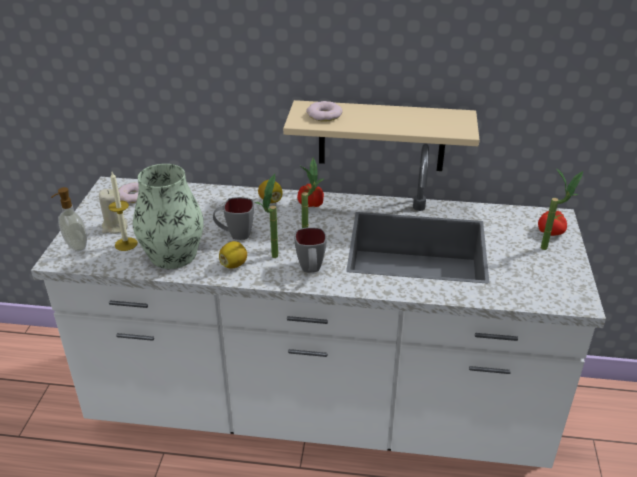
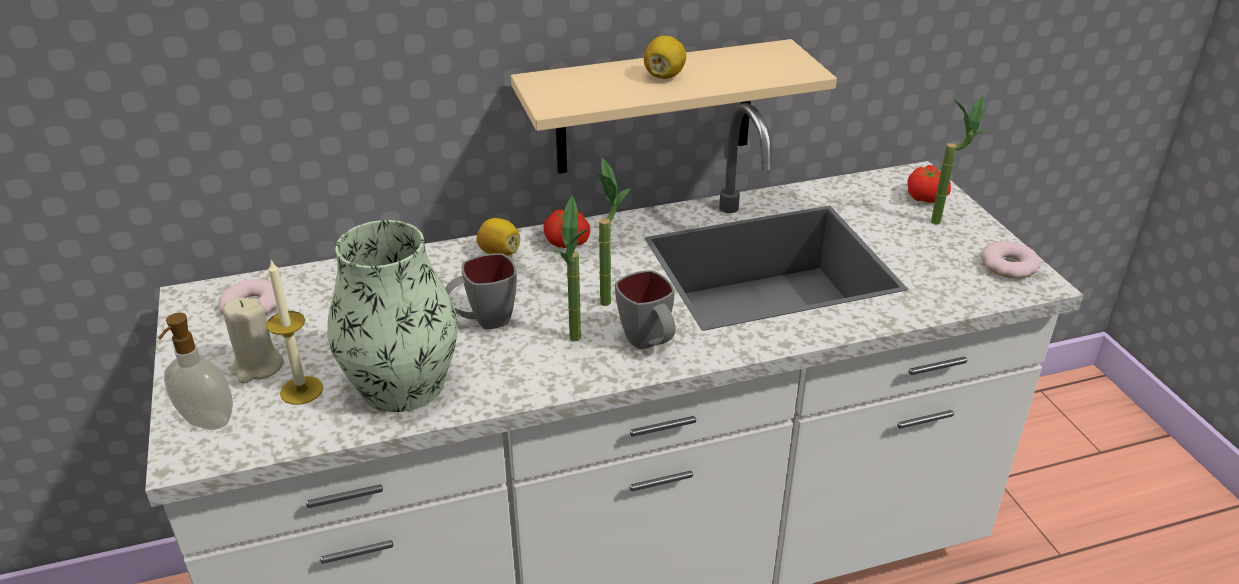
camera: 25 degrees left, 0 degrees up
(234, 264) = (519, 370): lemon -> lemon (664, 76)
(324, 115) = (583, 88): donut -> donut (1009, 266)

